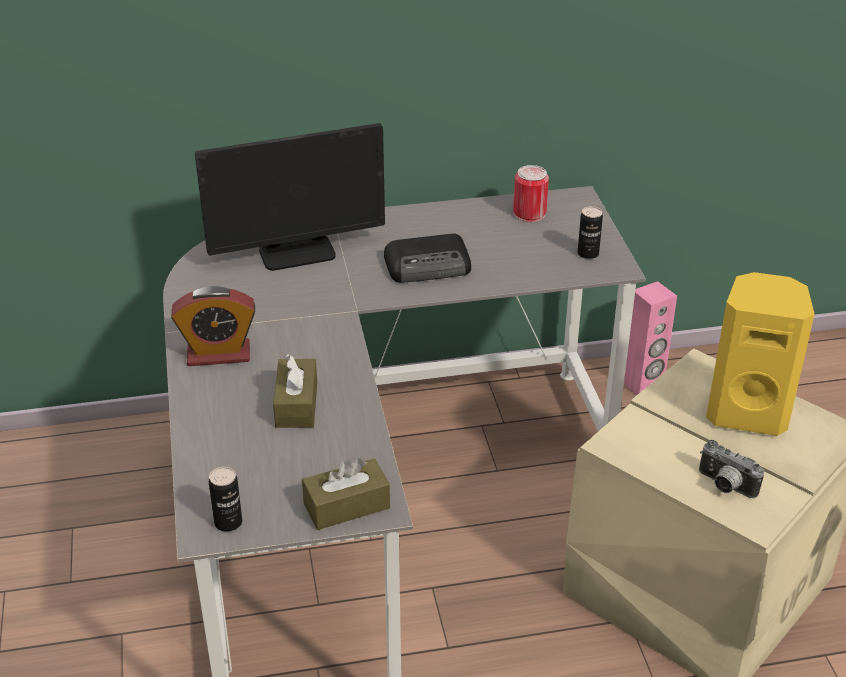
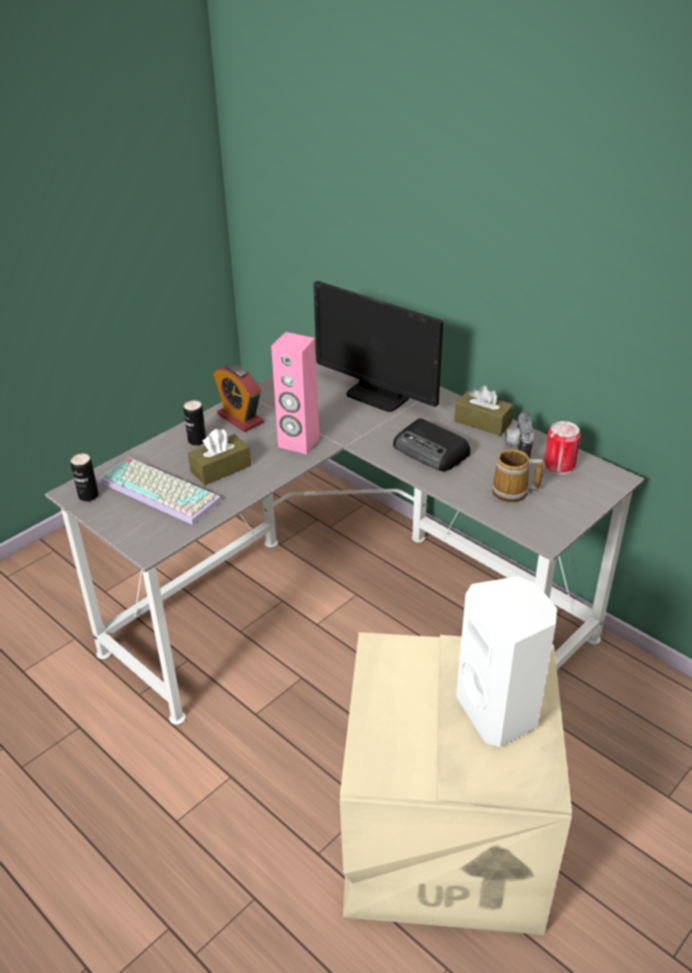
camera: 55 degrees right, 0 degrees up
(286, 461) = (162, 490): none -> keyboard
(346, 506) = (140, 533): brown tissue box -> brown tissue box (482, 422)
(539, 253) = (513, 492): none -> mug
(588, 254) = (545, 515): can -> can (197, 441)
(642, 384) = (638, 688): pink speaker -> pink speaker (298, 443)
(724, 486) = (391, 736): camera -> camera (516, 446)
(747, 412) = (500, 711): yellow speaker -> white speaker

